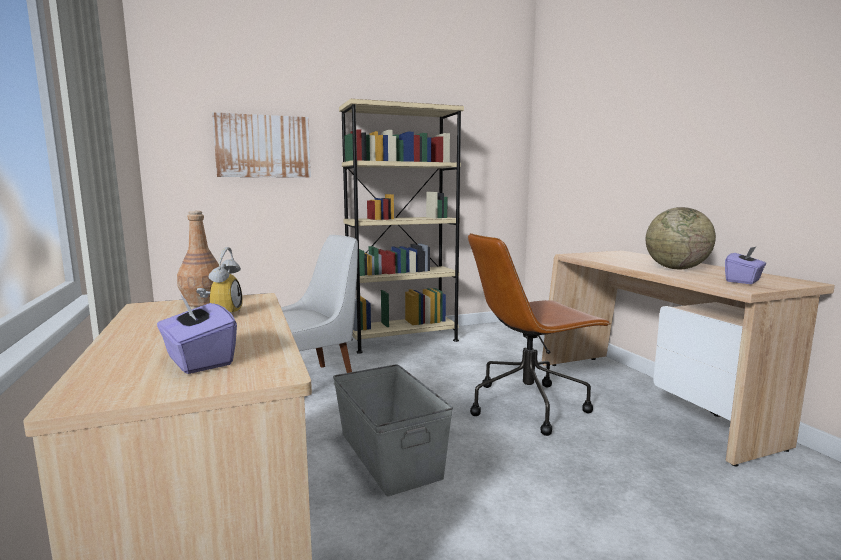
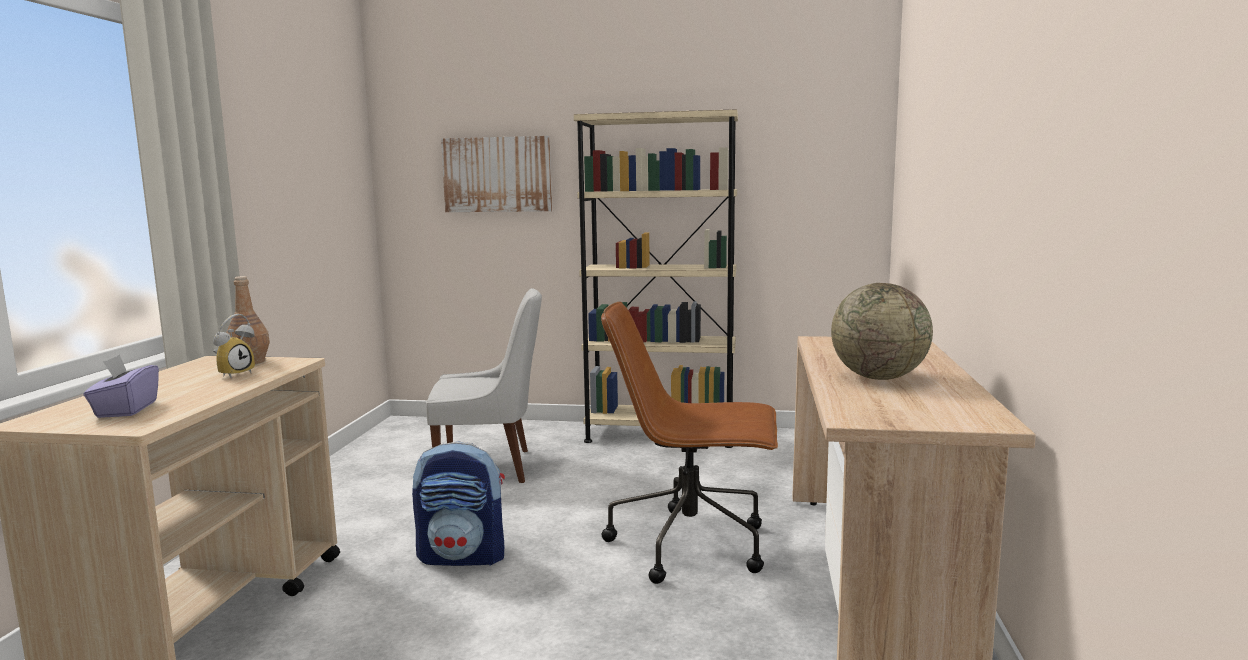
camera: 30 degrees right, 0 degrees up
(389, 454) = (463, 556): grey storage box -> backpack
(743, 281) = (898, 408): purple tissue box -> none

